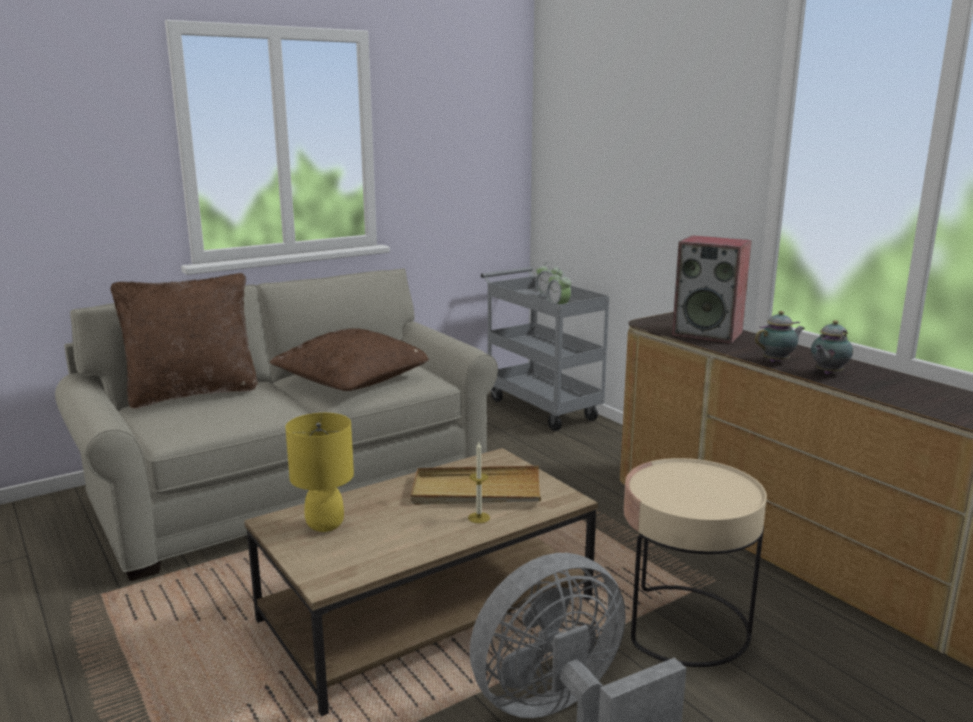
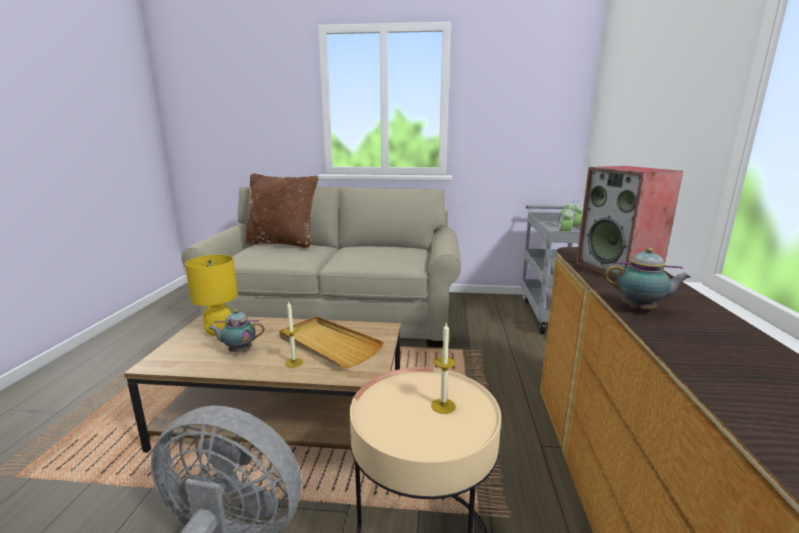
camera: 40 degrees right, 0 degrees up
(353, 378) = (368, 254): brown pillow -> none
(701, 482) = (443, 406): none -> candle
(827, 373) = (683, 338): teapot -> teapot (239, 351)

